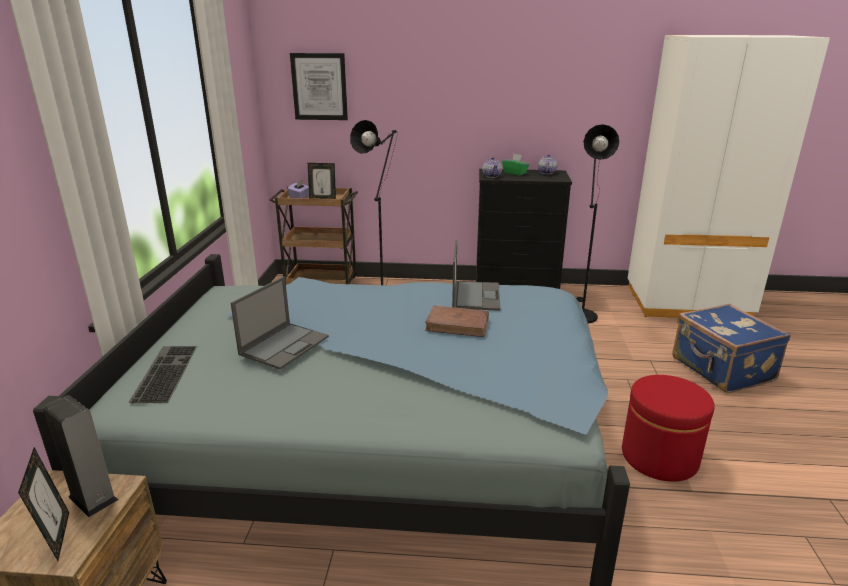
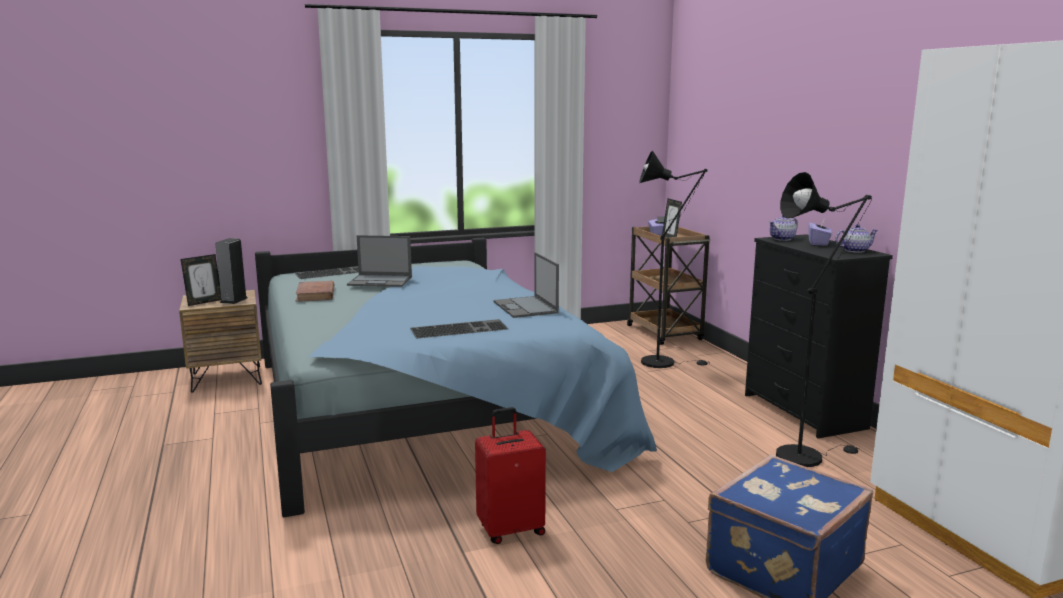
camera: 65 degrees right, 10 degrees down
(319, 87) = (702, 123): picture -> none
(457, 324) = (456, 309): brown book -> brown book (315, 294)
(475, 295) = (526, 307): laptop -> laptop turned 90 degrees clockwise
(515, 173) = (818, 243): green tissue box -> purple tissue box
(529, 335) = (459, 329): none -> keyboard
(659, 457) = (510, 530): red ottoman -> red suitcase

